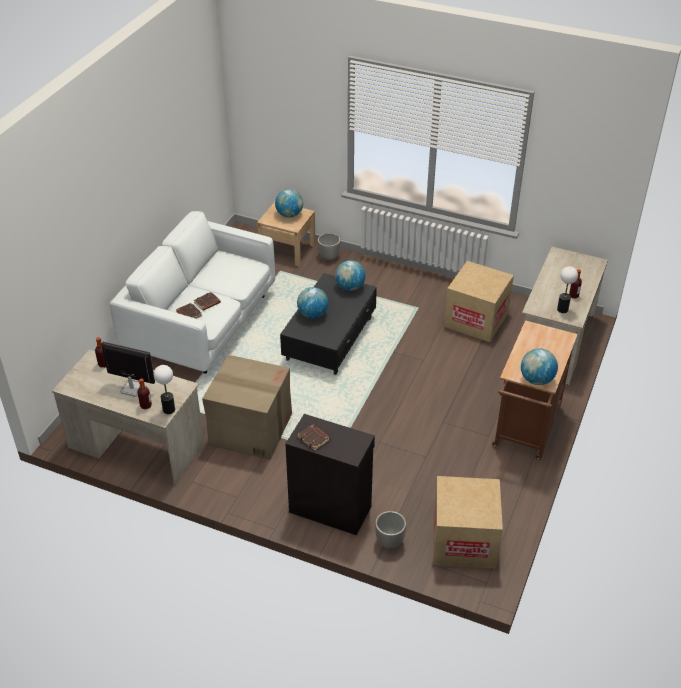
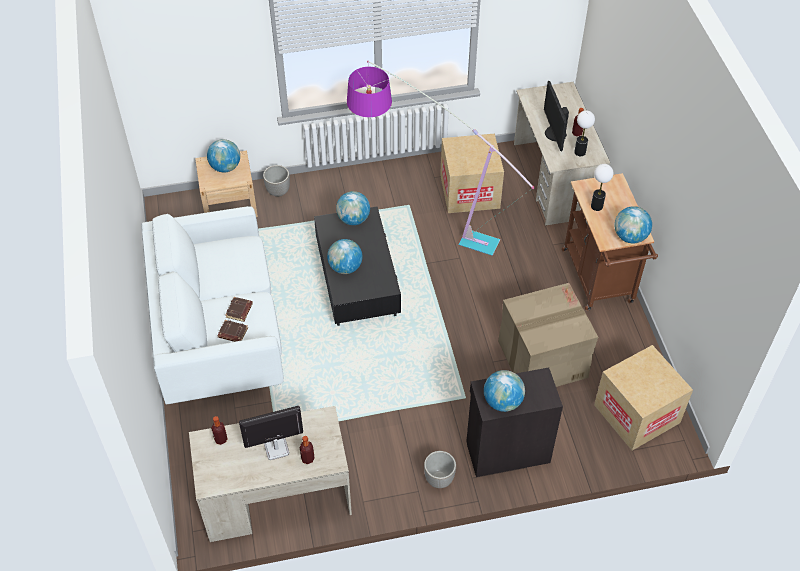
camera: 35 degrees left, 10 degrees up
(169, 409) = (333, 449): table lamp -> table lamp (596, 206)
(250, 429) = (368, 416): cardboard box -> cardboard box (542, 359)
(314, 439) = (502, 401): brown book -> globe
(389, 541) = (581, 451): planter -> planter (439, 479)
(414, 323) = (419, 223): none -> floor lamp
(553, 288) = (554, 133): none -> monitor

